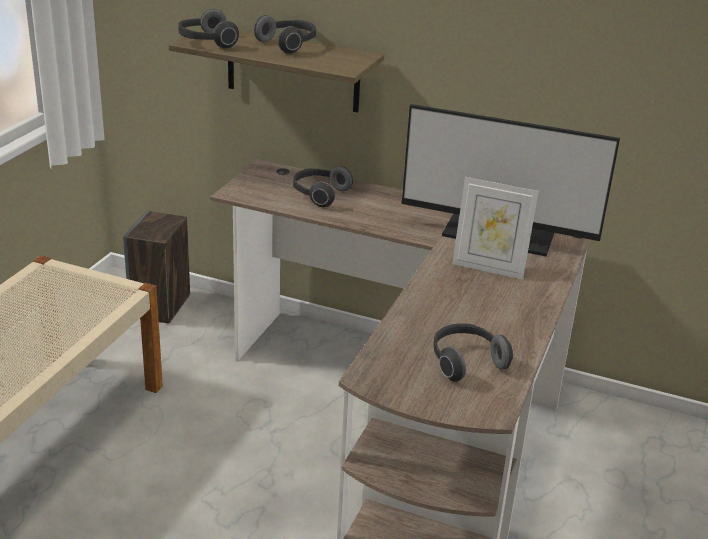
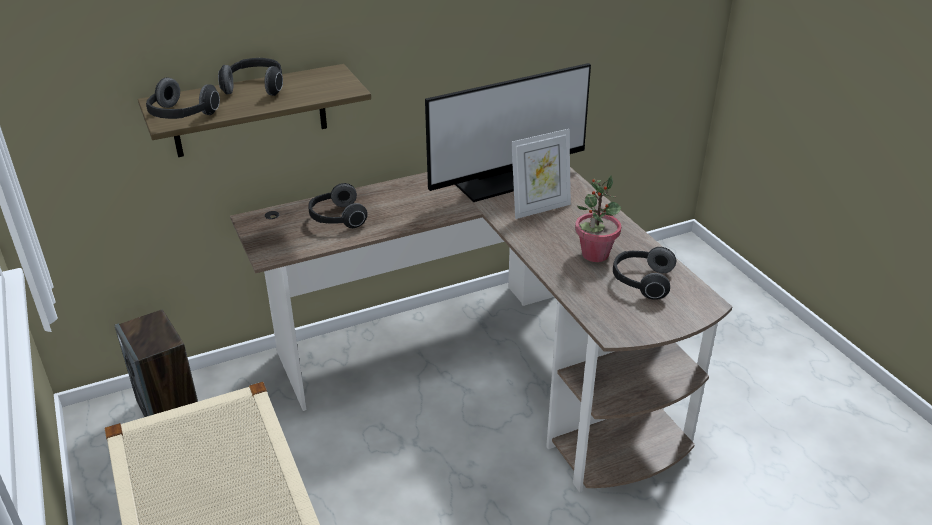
camera: 45 degrees left, 5 degrees up
(466, 322) = (594, 254): none -> potted plant

